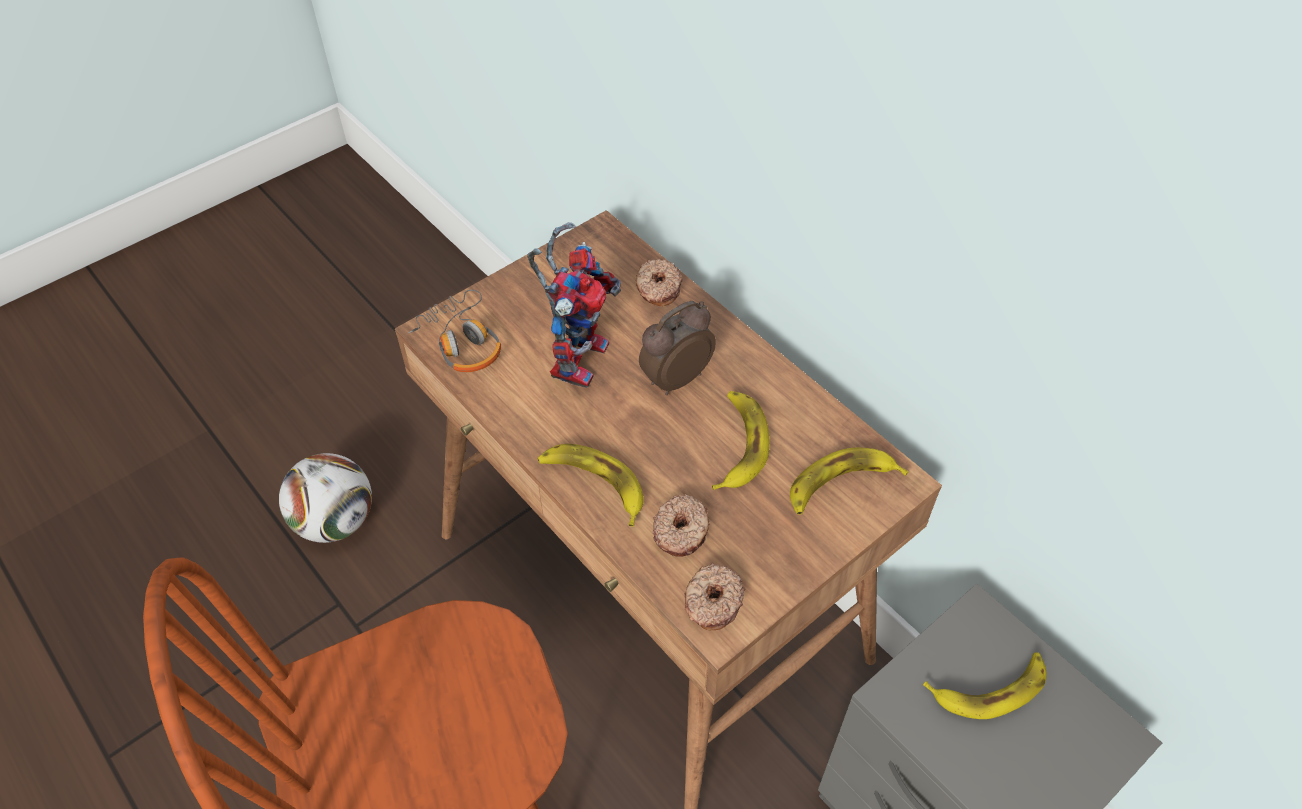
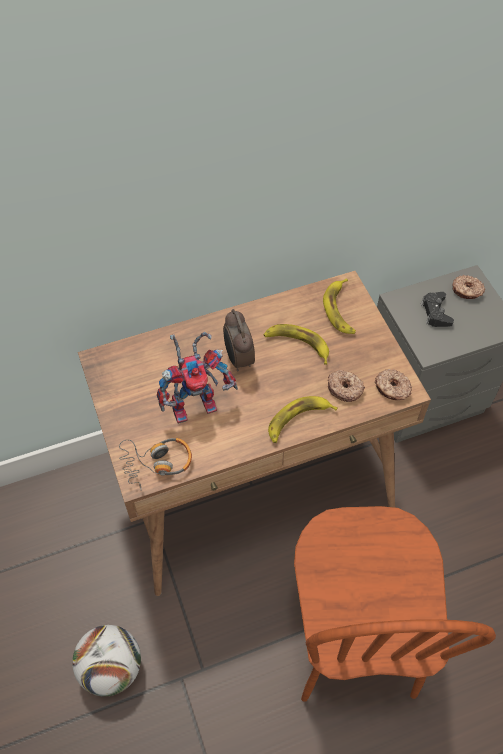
camera: 70 degrees left, 5 degrees up
(577, 353) = (196, 402): toy robot -> toy robot turned 120 degrees clockwise
(657, 288) = (163, 345): donut -> donut (466, 291)
(990, 688) = (435, 313): banana -> black game controller

